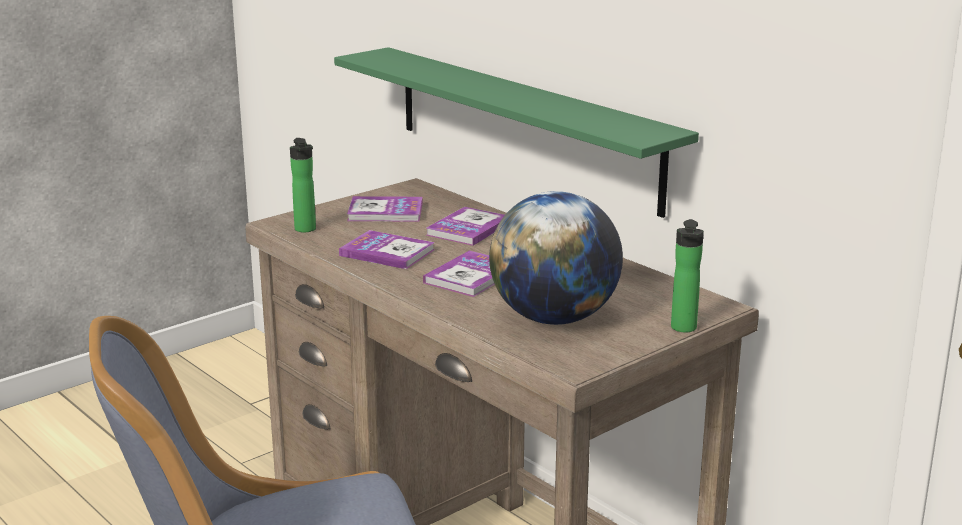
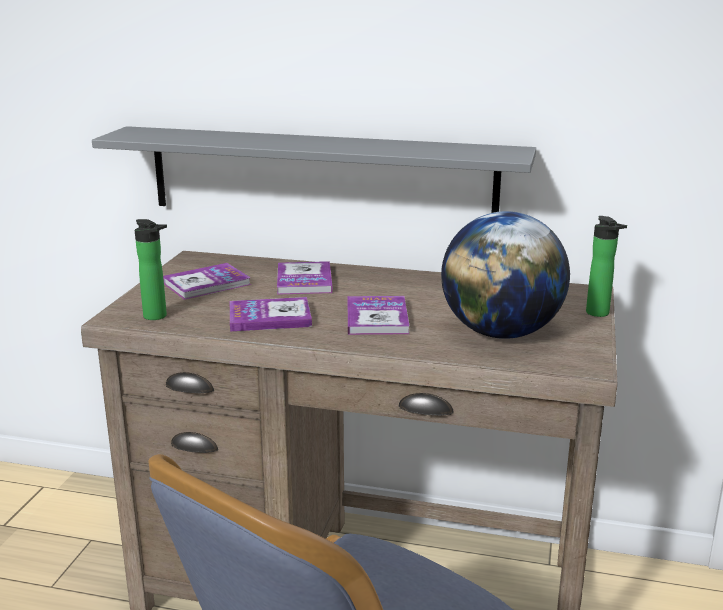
camera: 35 degrees left, 0 degrees up
(524, 127) = (320, 177): green shelf -> grey shelf

